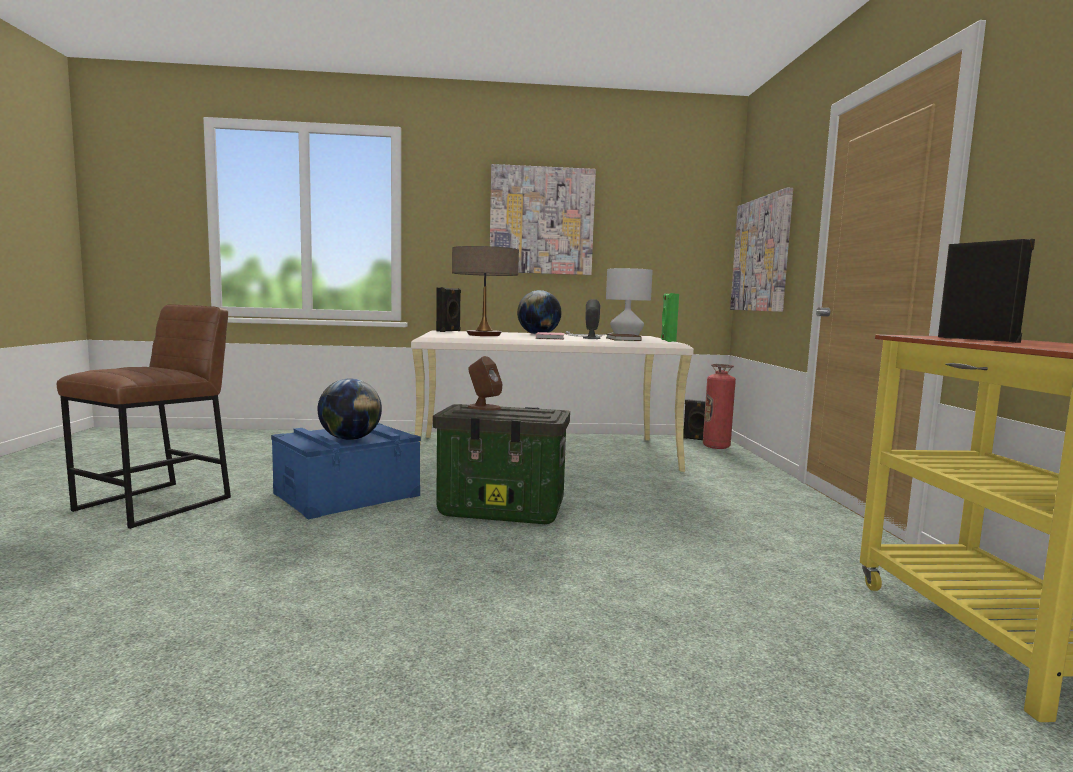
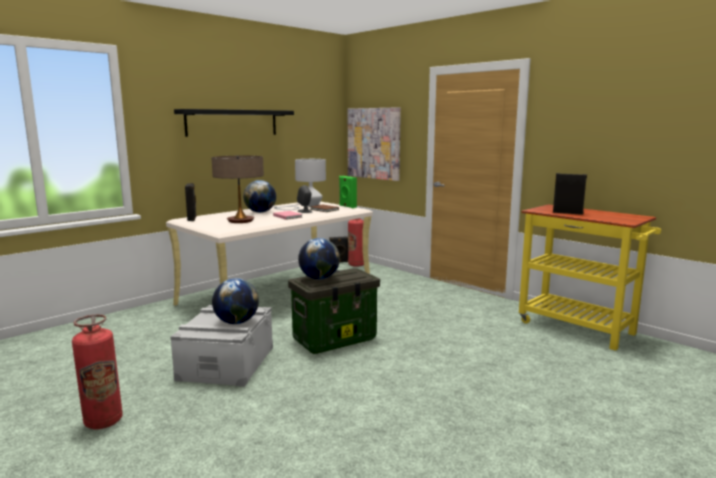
camera: 40 degrees left, 5 degrees up
(156, 503) = (103, 421): brown chair -> fire extinguisher
(347, 494) = (226, 363): blue storage box -> grey storage box
(483, 407) = (319, 278): brown speaker -> globe
(541, 221) = (232, 122): picture -> black shelf

